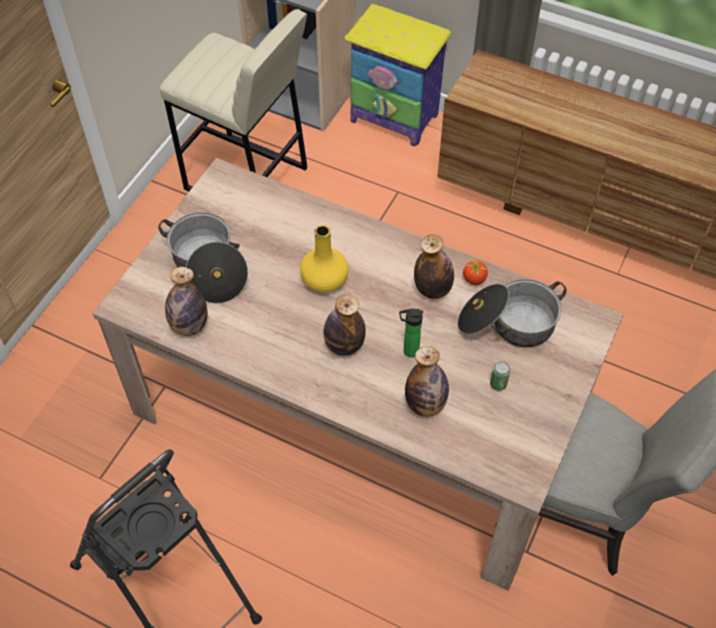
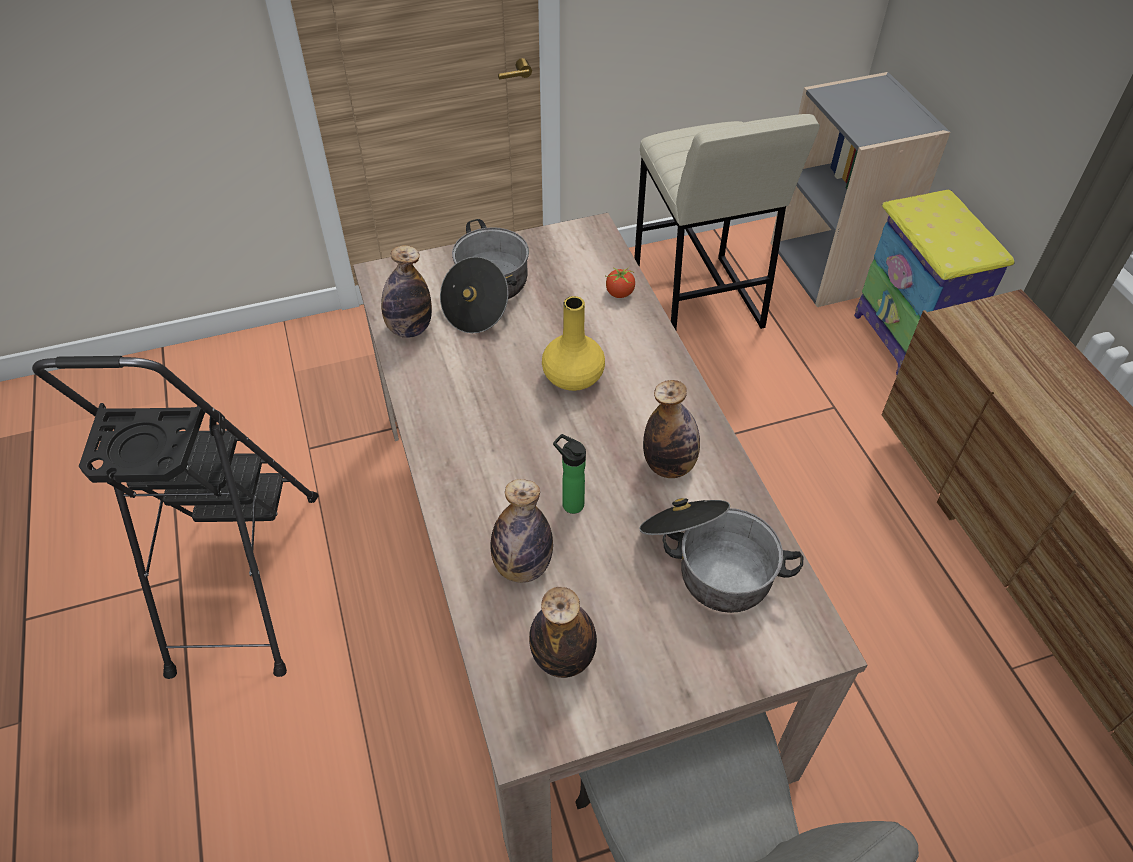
camera: 45 degrees right, 5 degrees down
(344, 345) = (516, 448): bottle -> bottle (563, 657)
(474, 279) = (726, 489): tomato -> tomato (619, 293)
(498, 384) = (622, 612): can -> none

